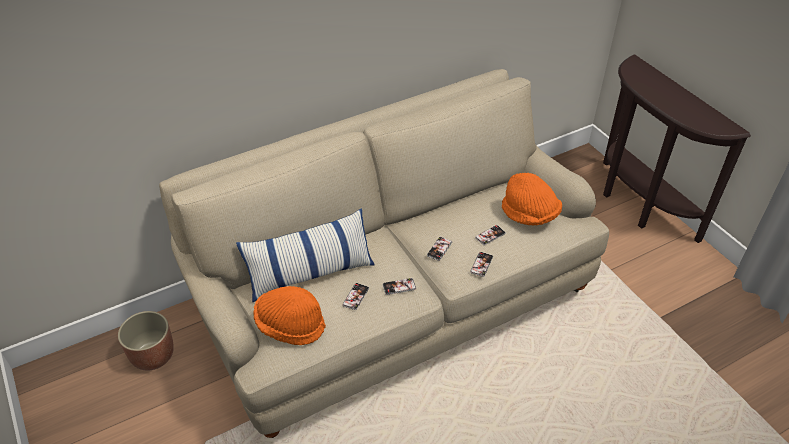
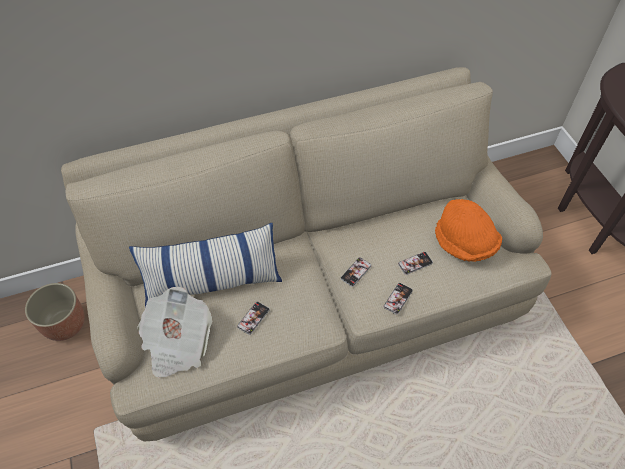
camera: 10 degrees right, 10 degrees up
(290, 325) = (177, 343): orange hat -> newspaper
(399, 287) = (302, 312): phone -> none

